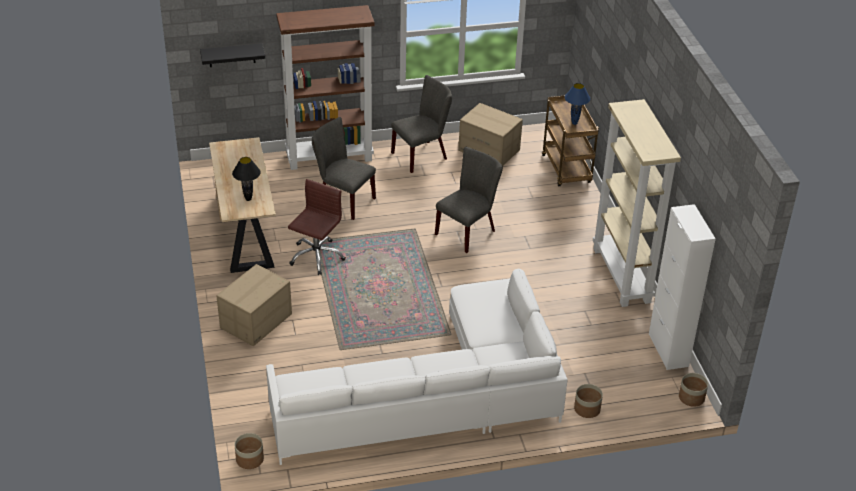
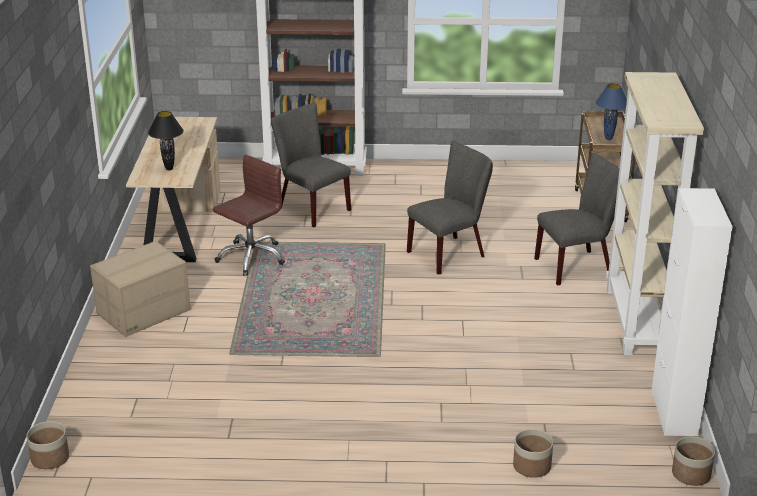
camera: 15 degrees right, 10 degrees down
(232, 55) = (205, 25): black shelf -> none
(422, 155) = (426, 176): grey chair -> grey chair (578, 266)
(436, 395) = (329, 421): white sofa -> none
(489, 150) = (510, 179): cardboard box -> none

